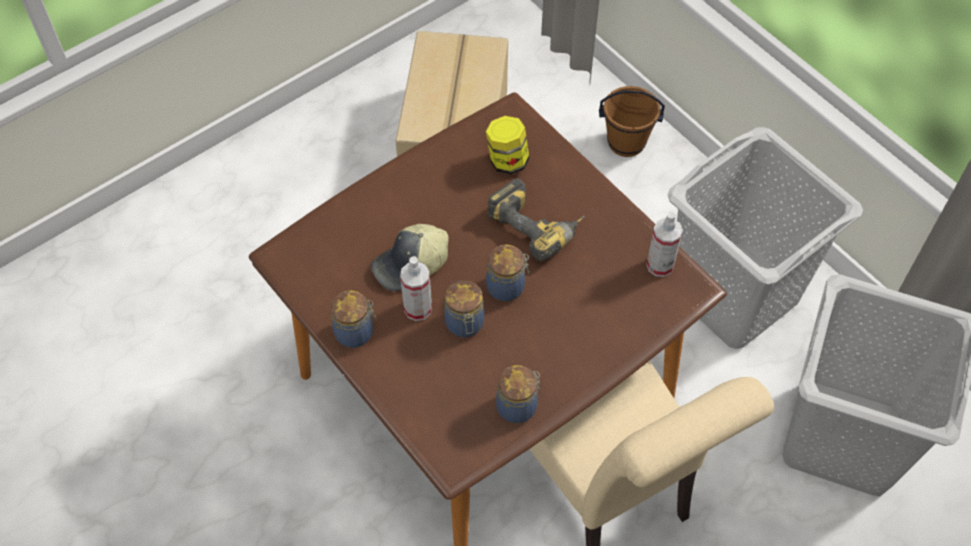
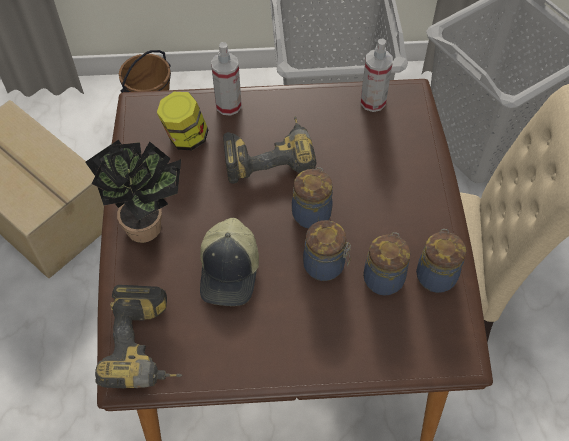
camera: 55 degrees left, 0 degrees up
(311, 253) = (147, 346): none -> power drill
(356, 332) = (267, 359): jar -> jar (384, 277)
(409, 190) = (149, 226): none -> potted plant
(418, 308) = (281, 292): spray bottle -> spray bottle (228, 105)

